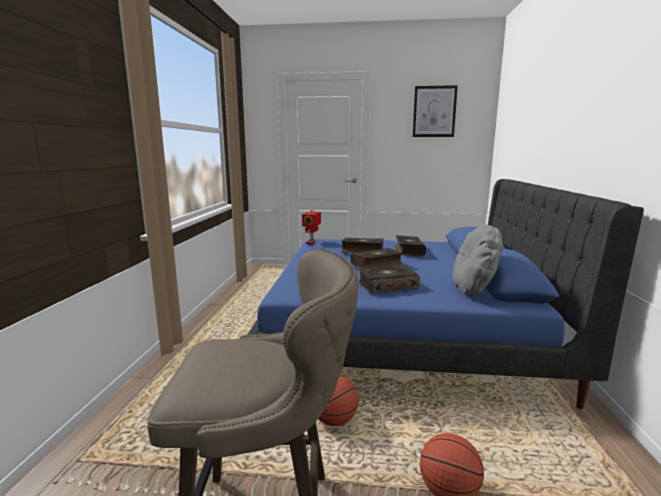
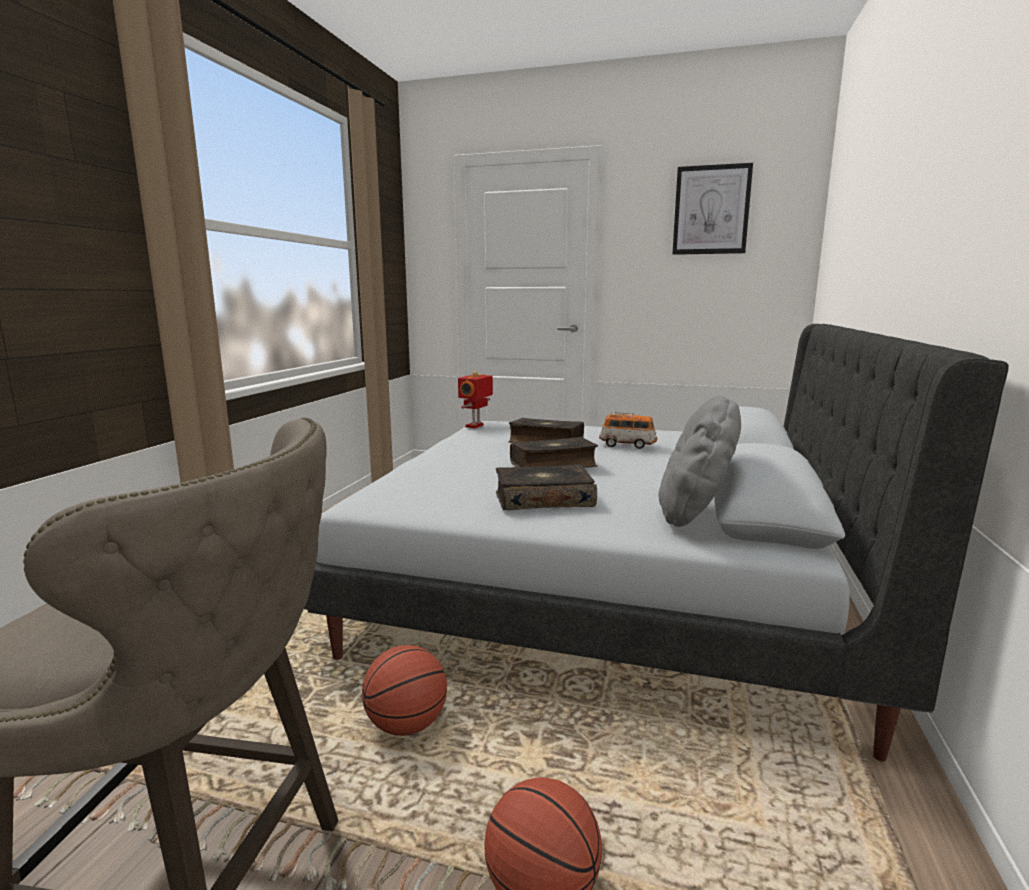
camera: 10 degrees right, 0 degrees up
(406, 329) = (608, 580): blue bed -> grey bed
(408, 251) = (627, 445): book -> toy car

